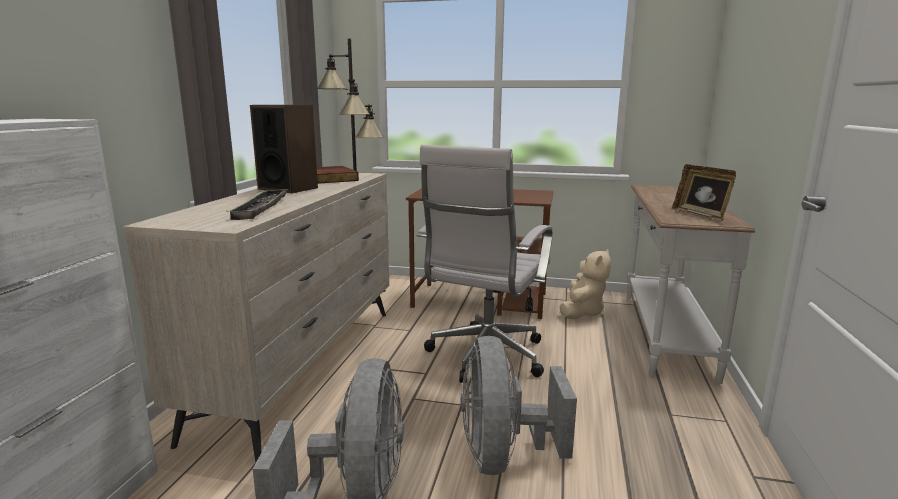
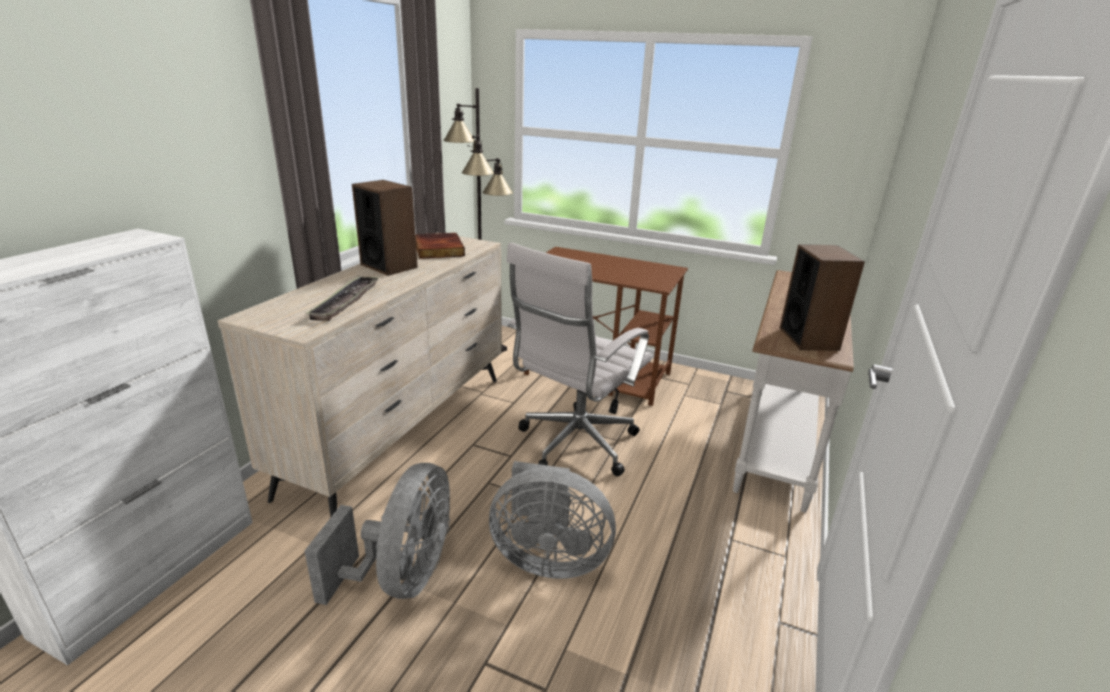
camera: 10 degrees right, 10 degrees up
(503, 456) = (547, 558): grey fan -> grey fan turned 90 degrees counterclockwise
(582, 312) = (699, 402): beige plush toy -> none
(700, 216) = (808, 339): picture frame -> speaker

